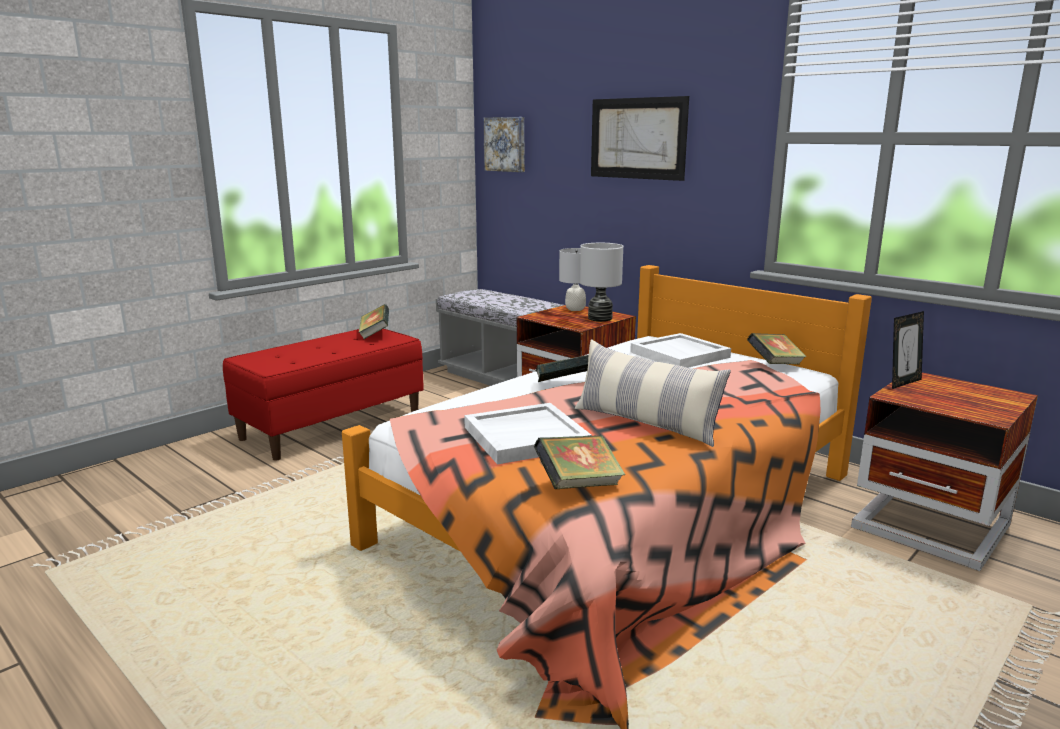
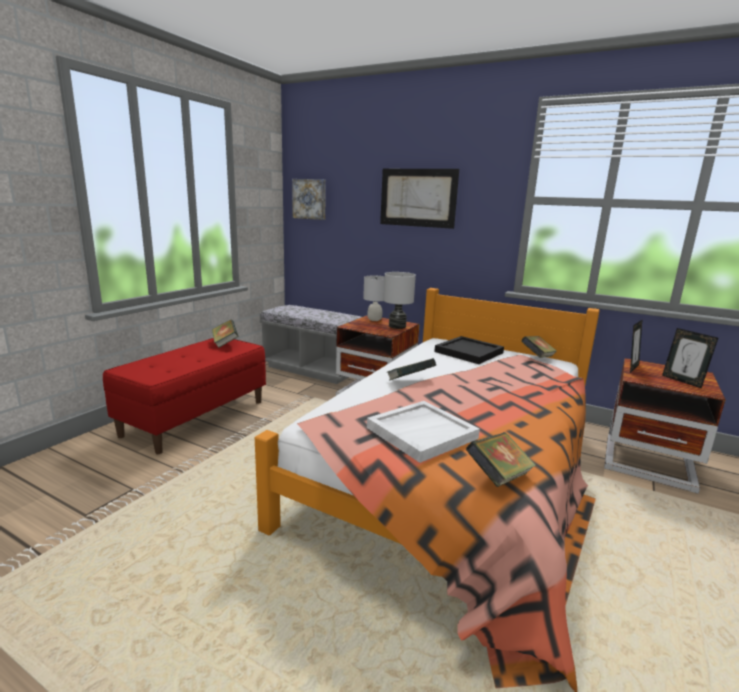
camera: 15 degrees left, 0 degrees up
(645, 424) = (498, 413): pillow -> none
(680, 355) = (469, 352): white tray -> black tray
(967, 403) = (682, 381): none -> picture frame

